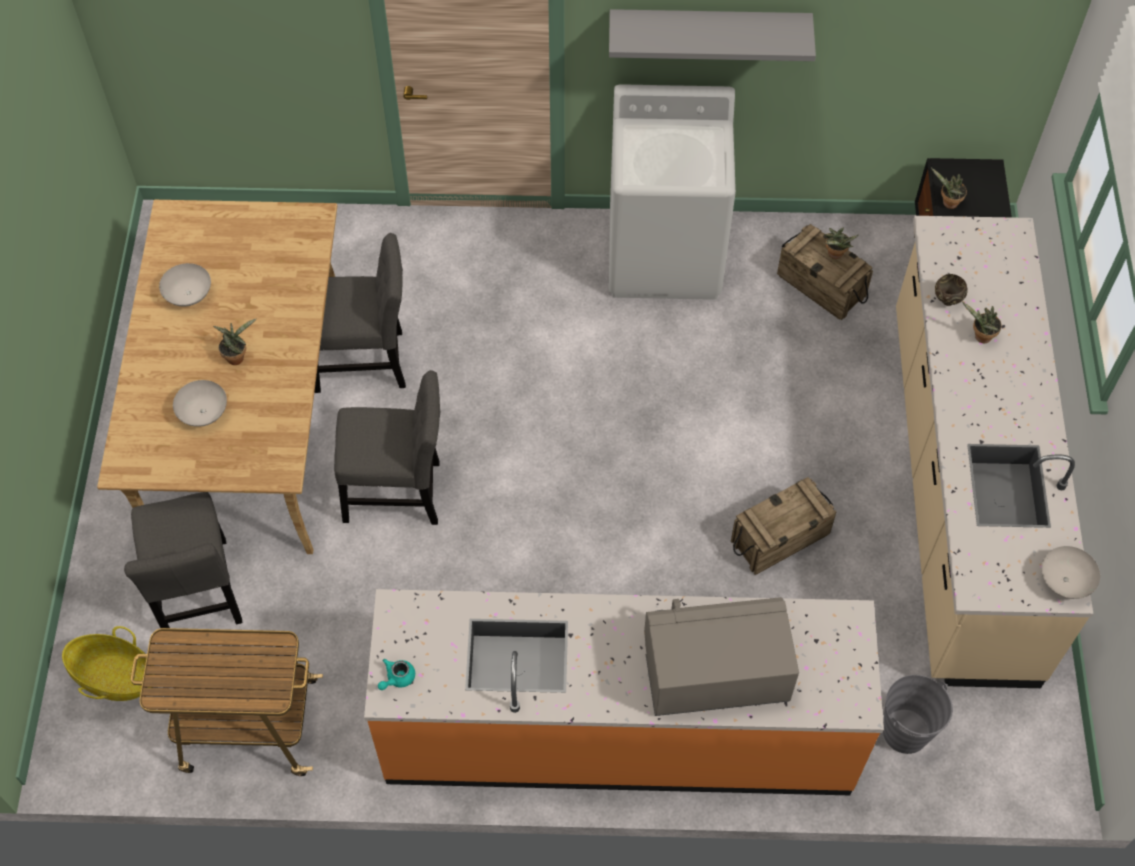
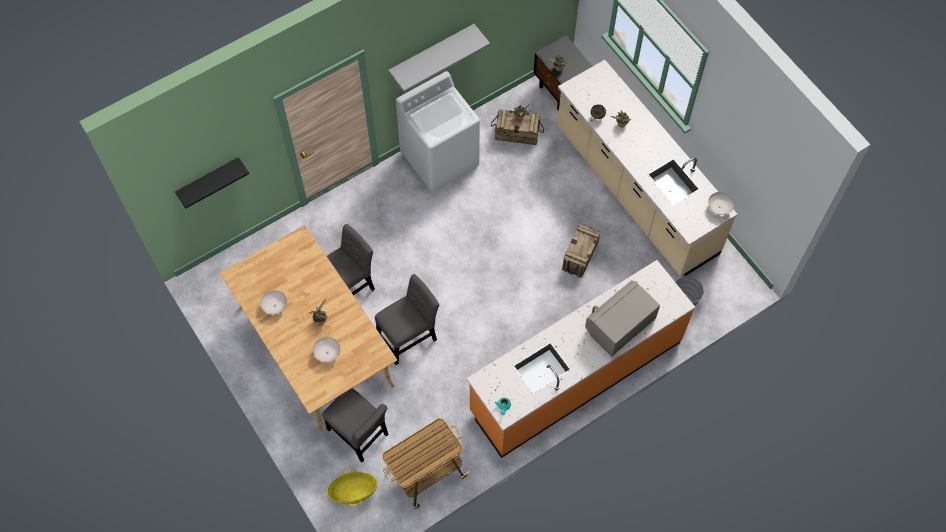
camera: 35 degrees left, 5 degrees up
(212, 32) = (209, 180): none -> black shelf

